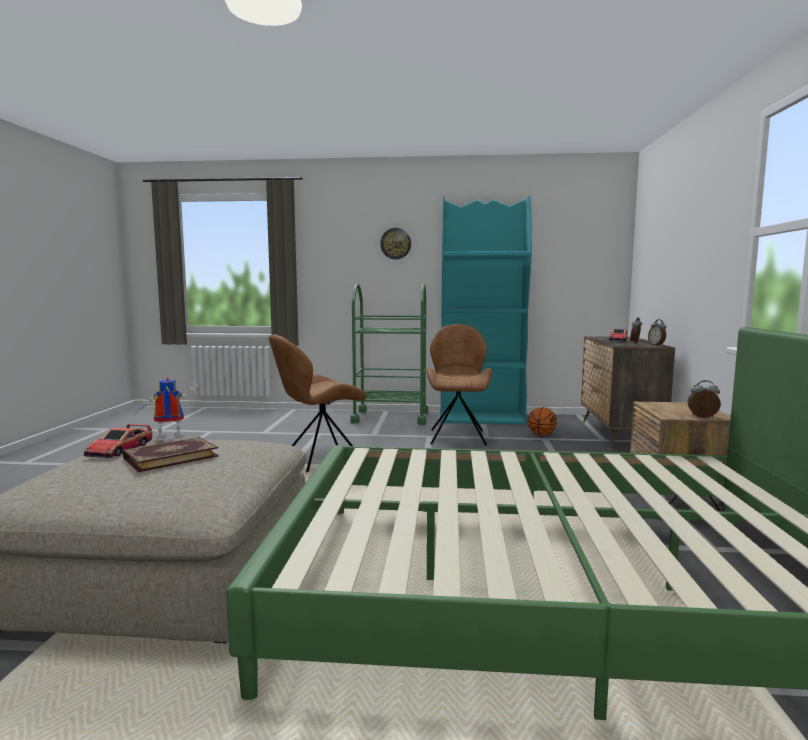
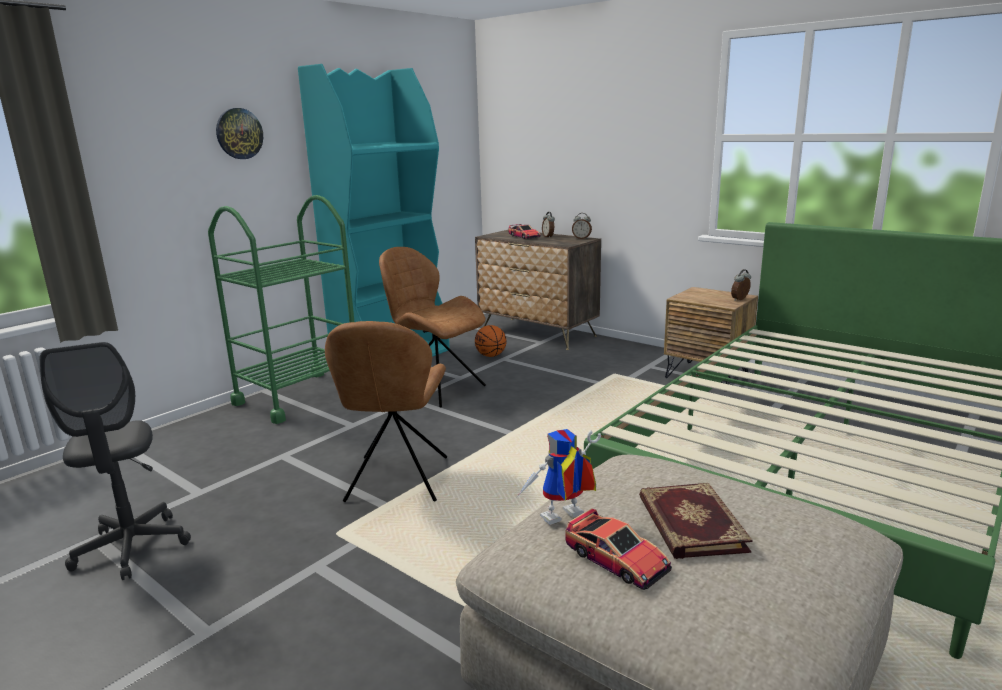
camera: 55 degrees left, 10 degrees up
(167, 438) = (562, 520): toy robot -> toy robot turned 45 degrees clockwise
(207, 438) = (132, 547): none -> grey office chair

